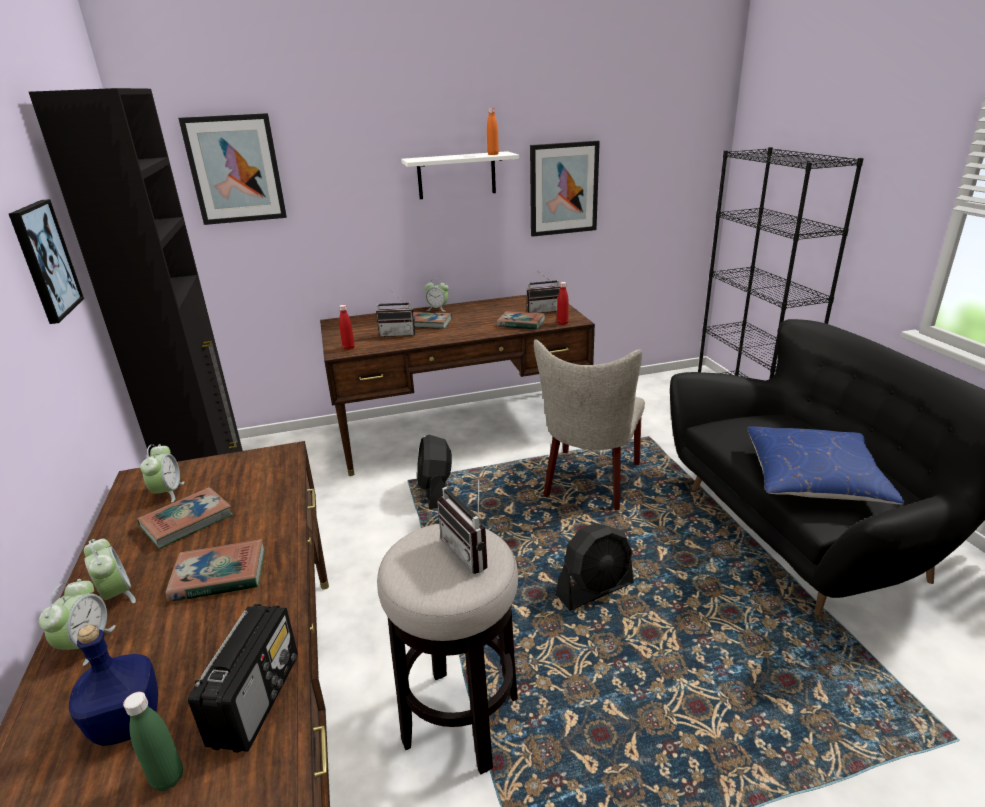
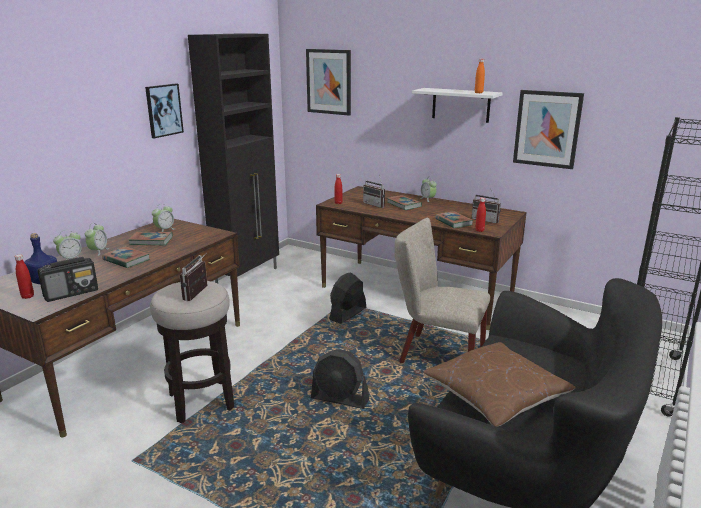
camera: 45 degrees right, 5 degrees down
(168, 778) = (27, 296): green bottle -> red bottle
(589, 483) = (436, 354): beige chair -> beige chair turned 45 degrees clockwise
(813, 480) = (496, 396): blue pillow -> brown pillow

